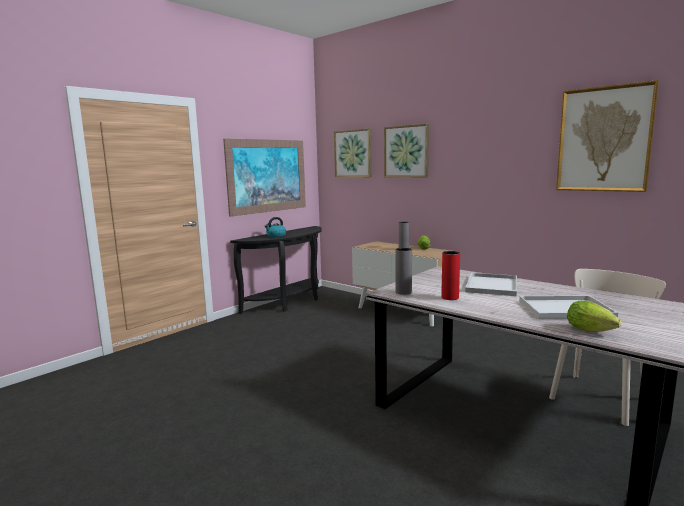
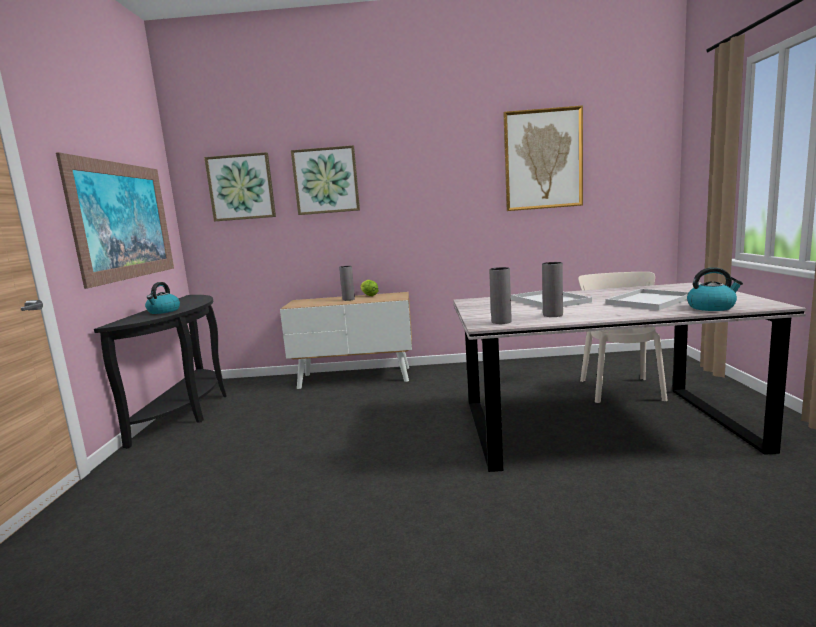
camera: 40 degrees left, 0 degrees up
(450, 297) = (553, 315): red vase -> grey vase
(592, 331) = (711, 307): lettuce -> kettle

